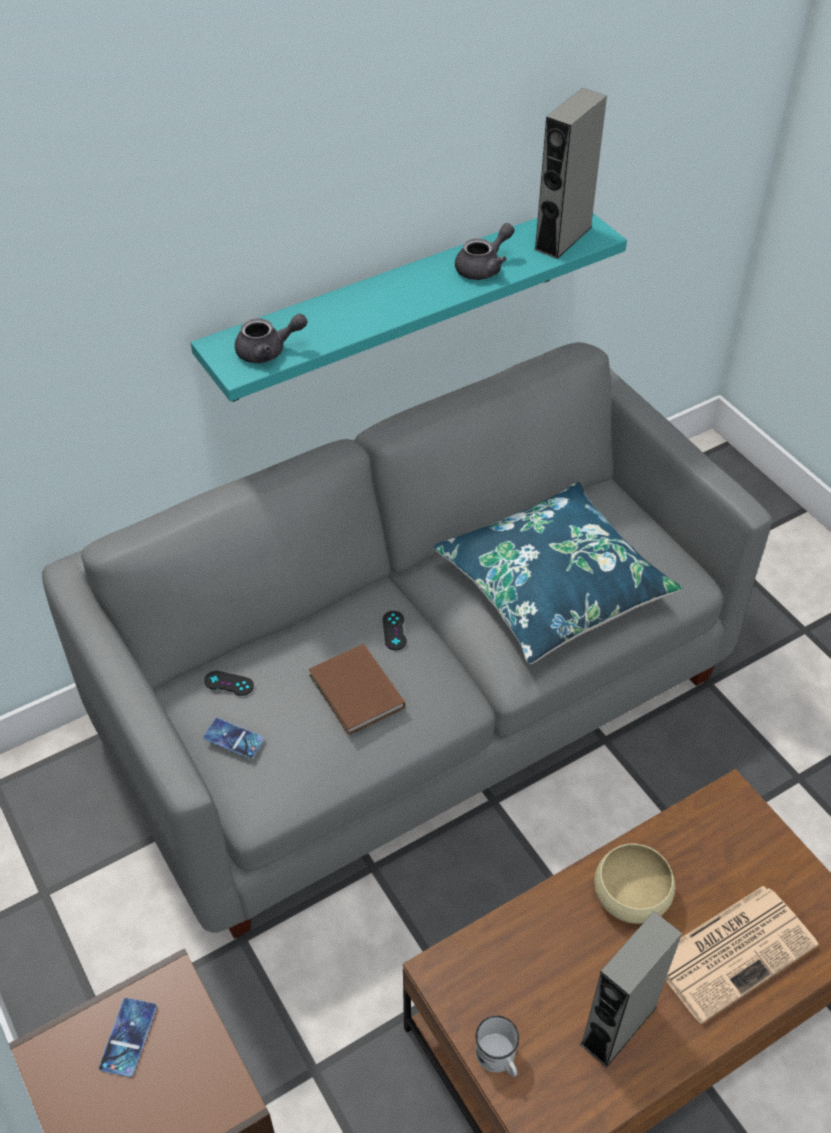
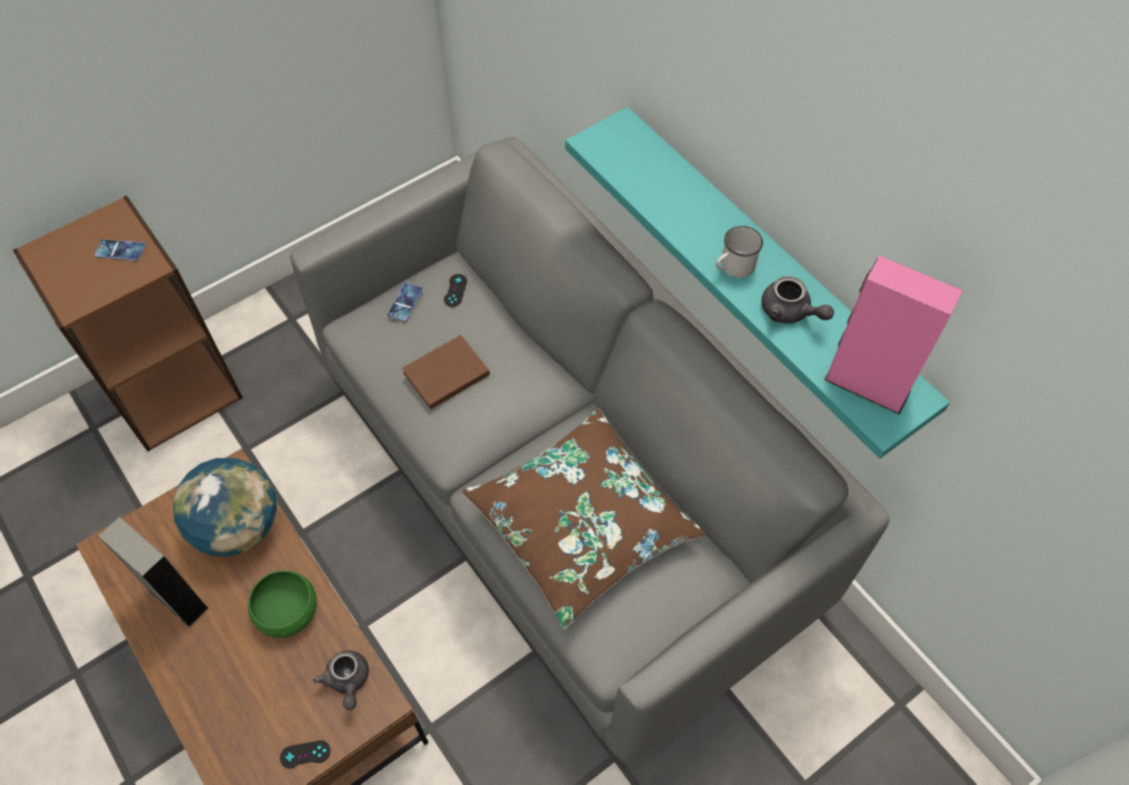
camera: 85 degrees right, 10 degrees up
(268, 351) = (621, 158): grey teapot -> grey teapot (348, 681)
(394, 630) = (512, 395): black game controller -> black game controller (305, 754)
(499, 1059) = (162, 515): white mug -> white mug (733, 267)
(520, 957) = (238, 527): none -> globe
(553, 586) = (582, 523): blue pillow -> brown pillow
(563, 238) = (867, 385): grey speaker -> pink speaker
(631, 895) = (286, 610): beige bowl -> green bowl
(734, 950) = (231, 692): newspaper -> none

